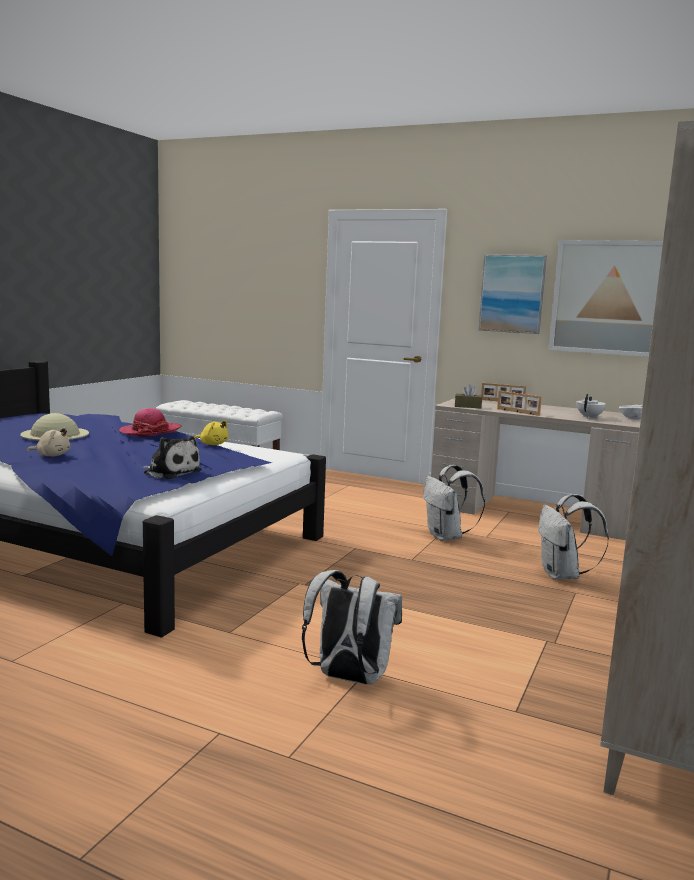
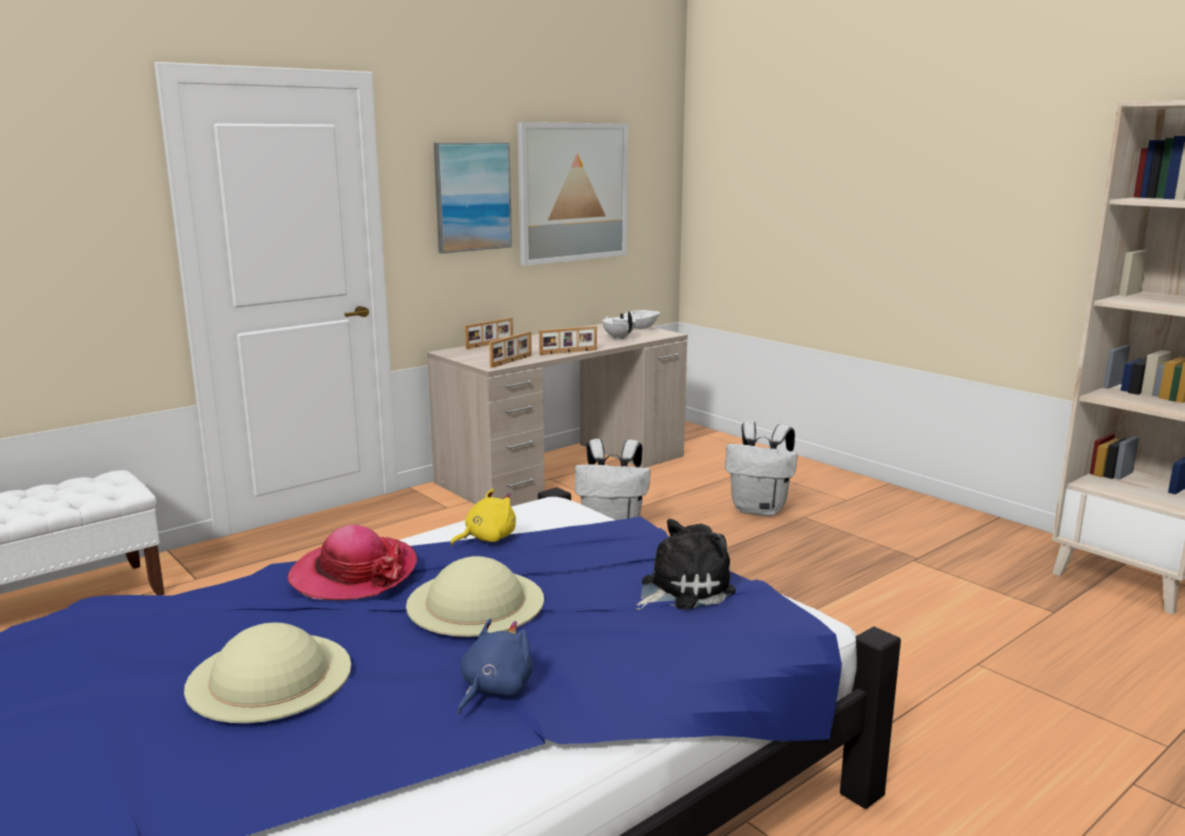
camera: 65 degrees left, 5 degrees up
(51, 455) = (493, 689): beige plush toy -> blue plush toy
(131, 446) = (475, 601): none -> beige hat
(348, 678) = (997, 678): white backpack -> none
(467, 406) = (512, 361): brown tissue box -> picture frame

